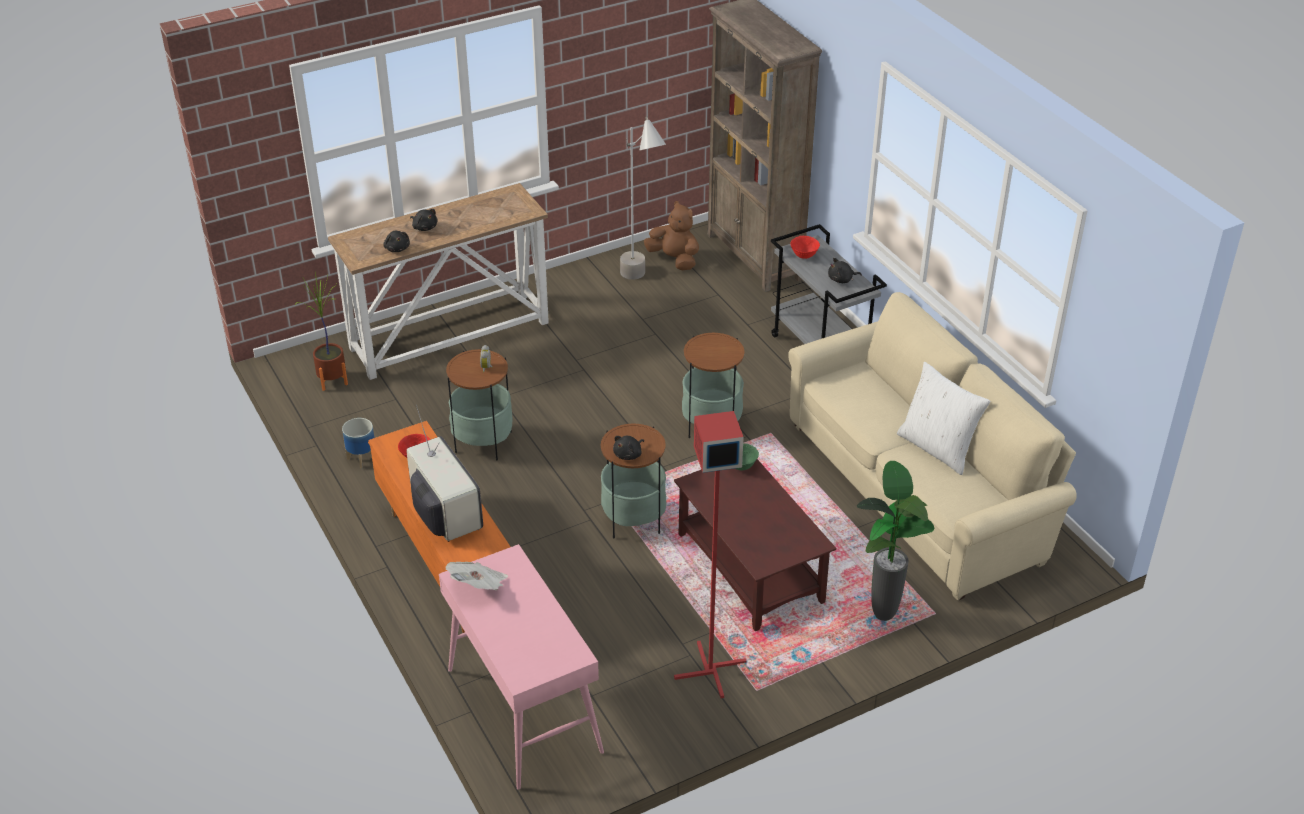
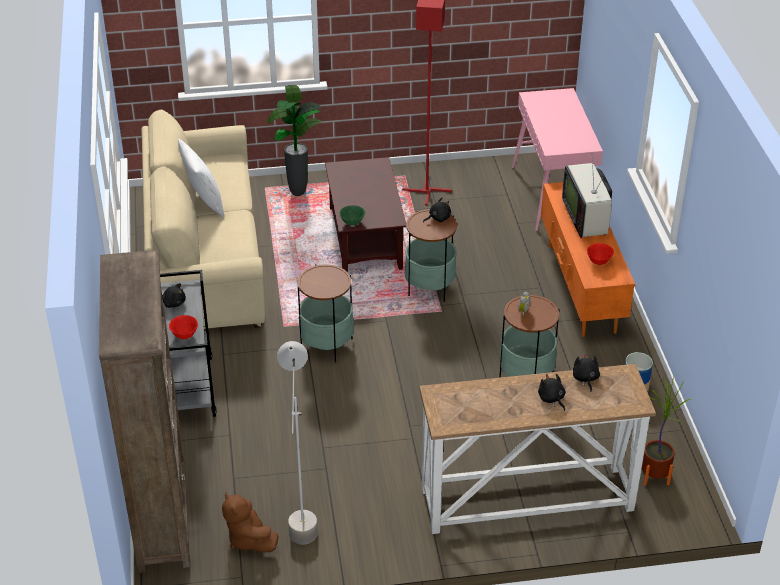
camera: 160 degrees left, 0 degrees up
(479, 586) = (578, 139): newspaper -> none

